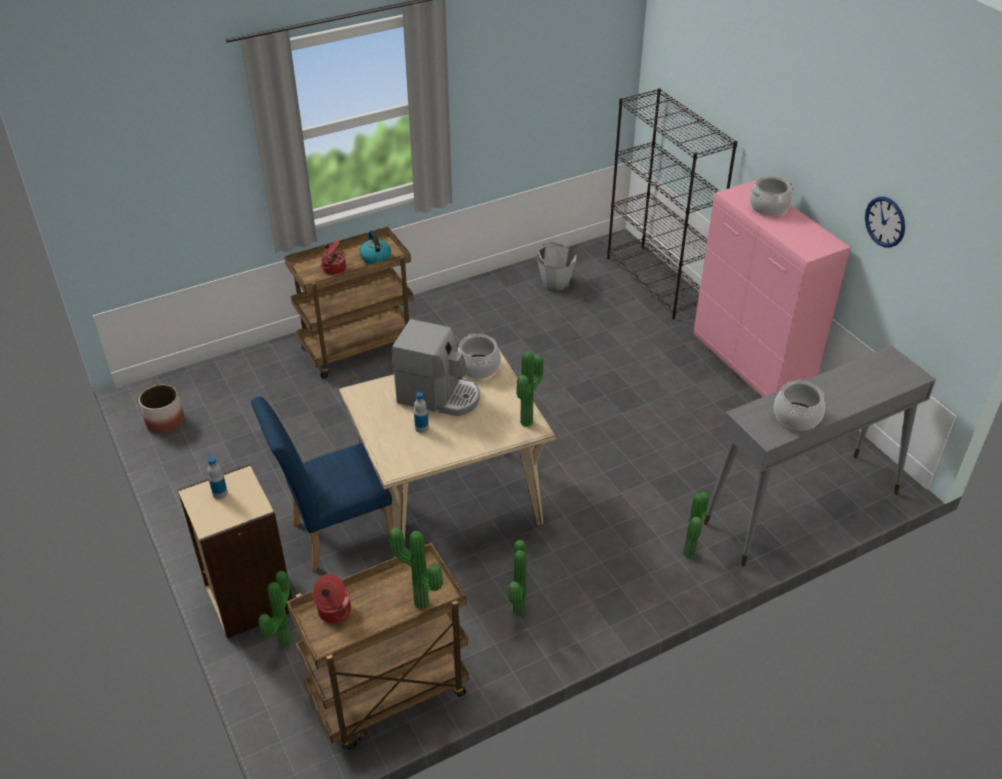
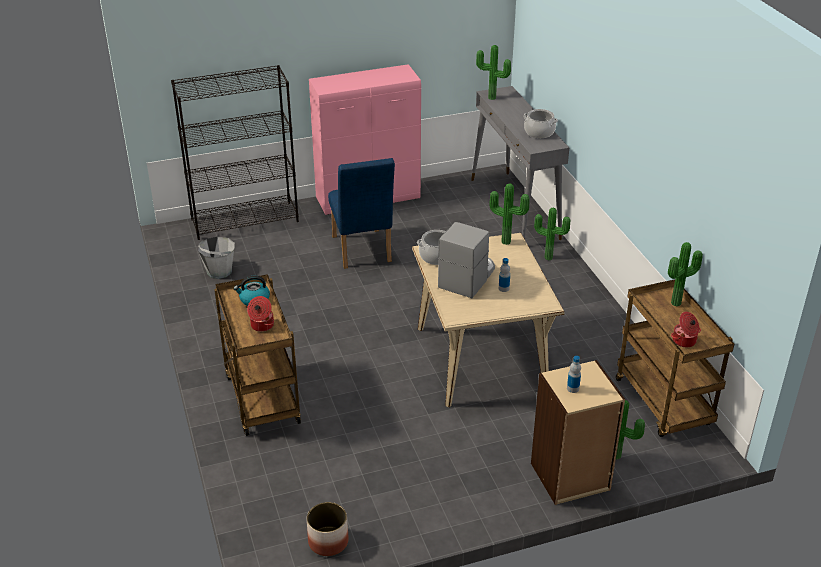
camera: 80 degrees left, 5 degrees down
(335, 534) = (505, 424): blue chair -> blue chair (362, 252)
(516, 611) = (591, 337): potted plant -> potted plant (491, 98)
(768, 207) = (348, 80): cooking pot -> none
(885, 222) = (426, 31): wall clock -> none

